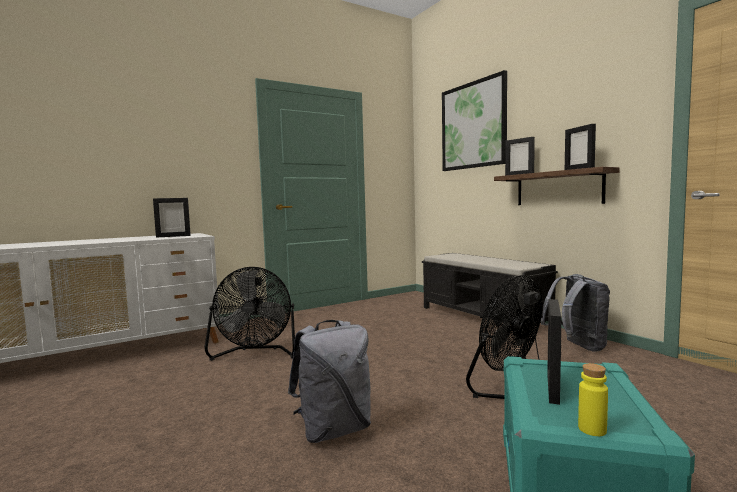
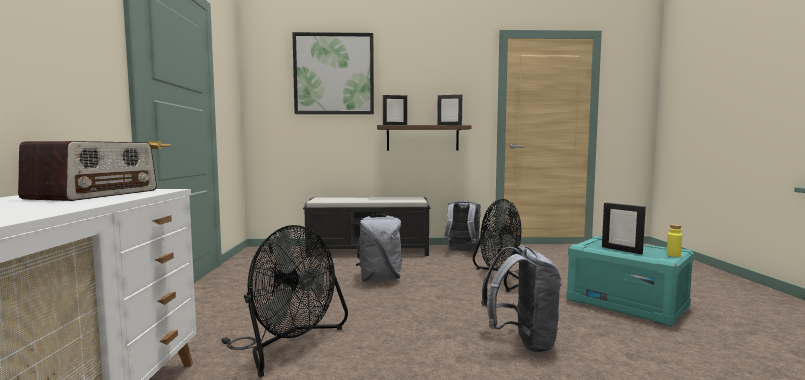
camera: 60 degrees left, 0 degrees up
(173, 236) = (96, 194): picture frame -> radio
(413, 340) = (379, 279): none -> grey backpack

